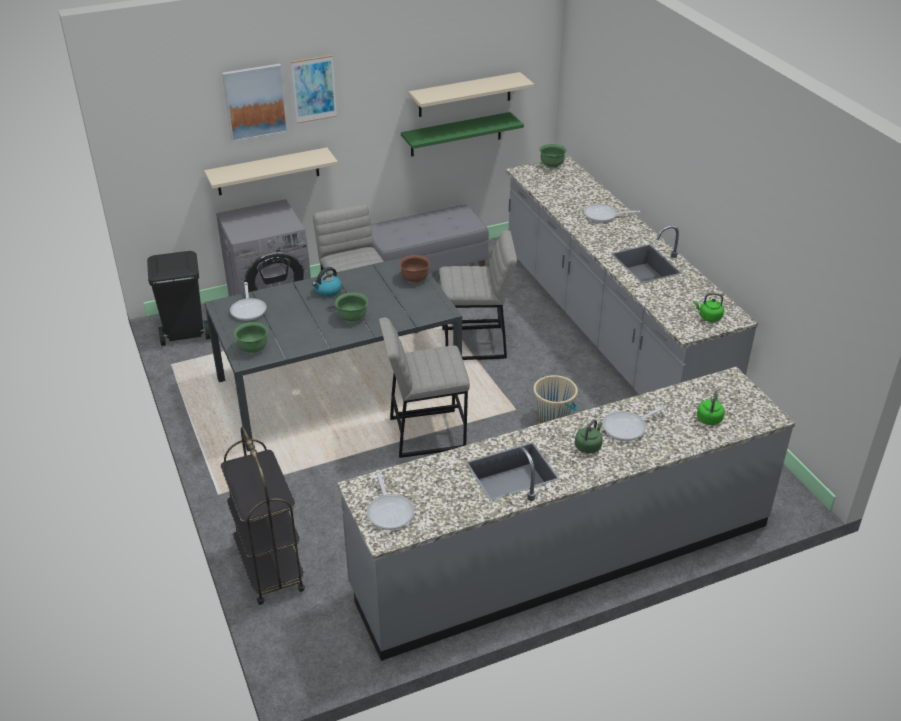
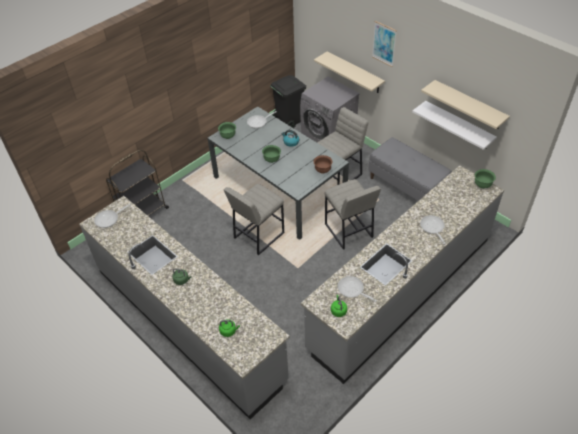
camera: 70 degrees right, 10 degrees up
(255, 102) = (354, 31): picture -> none
(425, 433) = (258, 236): grey chair -> grey chair turned 105 degrees counterclockwise
(456, 134) = (458, 125): green shelf -> white shelf
(553, 419) = (297, 288): beige bucket -> none
(627, 427) = (204, 293): frying pan -> frying pan (352, 290)

